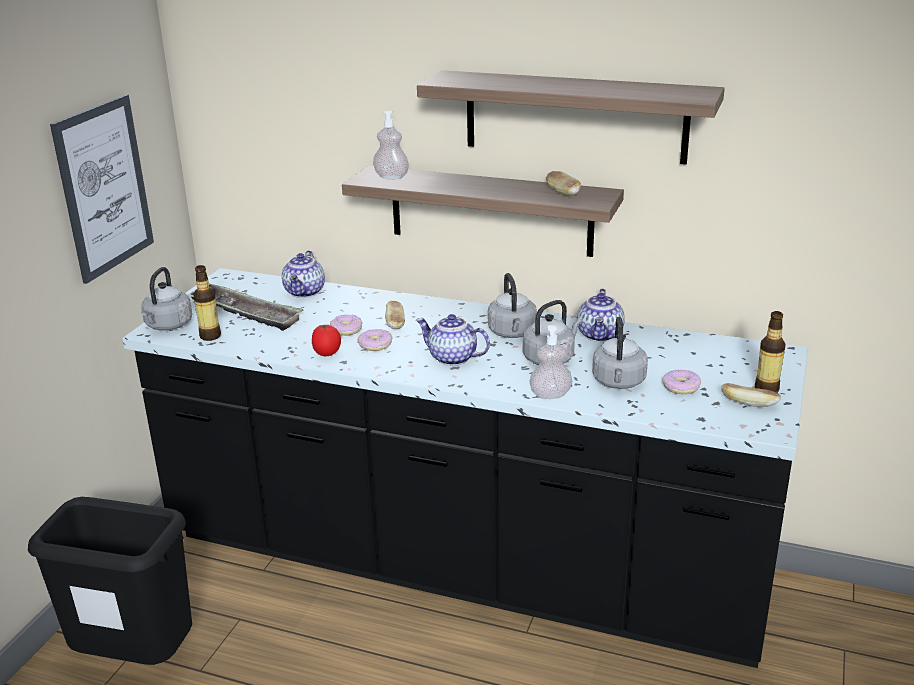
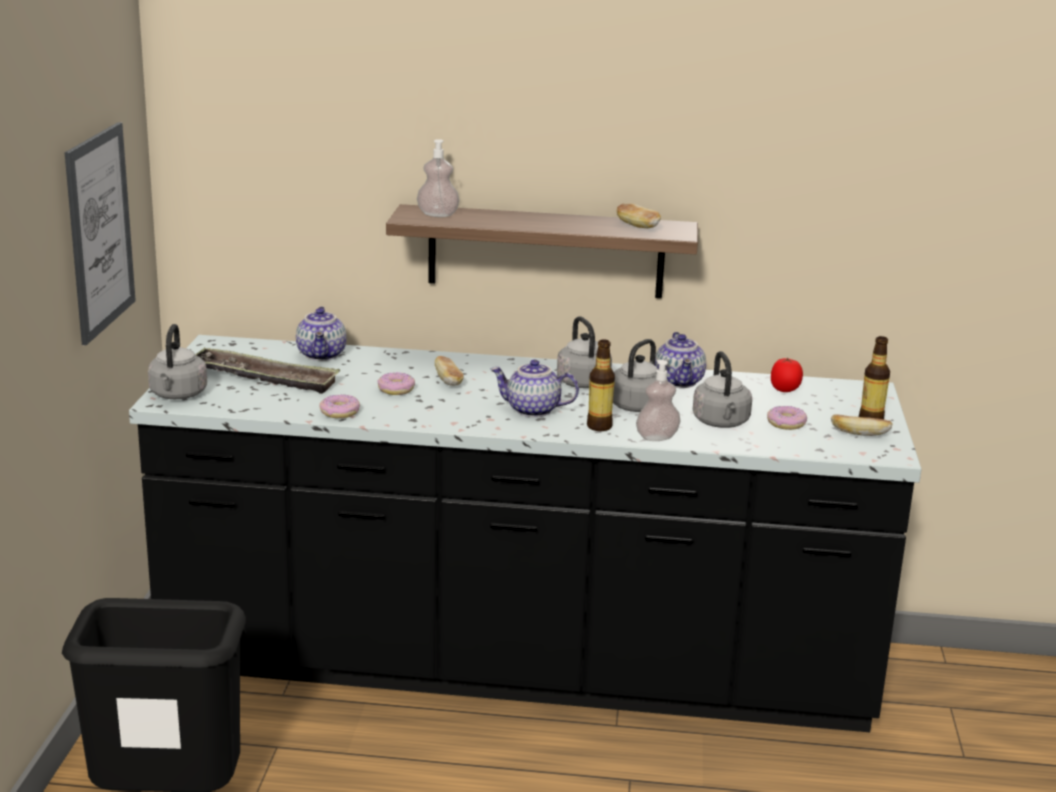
camera: 15 degrees left, 5 degrees down
(210, 336) = (238, 403): bottle -> bottle (599, 426)
(327, 354) = (389, 413): tomato -> tomato (785, 390)
(375, 345) = (439, 402): donut -> donut (340, 412)
(575, 116) = (646, 144): shelf -> none

